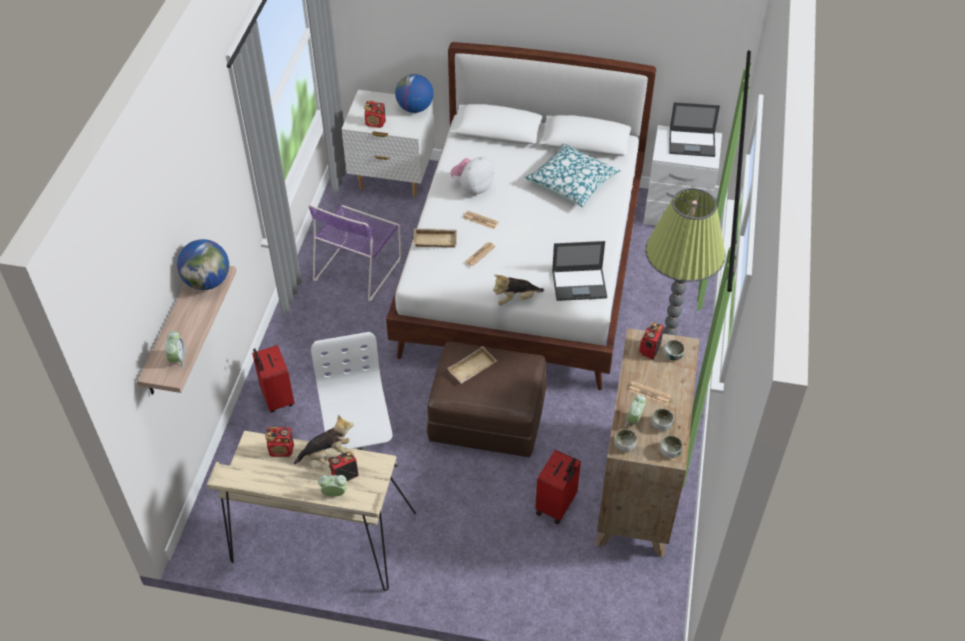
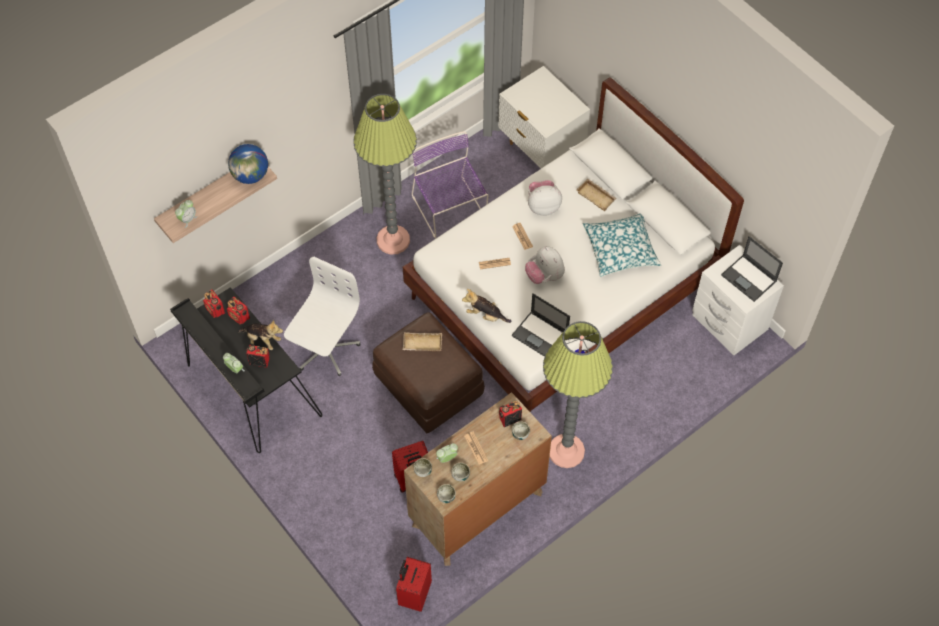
camera: 40 degrees right, 10 degrees up
(276, 398) = (309, 272): red suitcase -> red suitcase (414, 594)
(319, 539) = (250, 390): beige desk -> black desk
(331, 323) = (393, 240): none -> floor lamp
(359, 268) = (450, 209): purple chair -> purple chair turned 90 degrees clockwise
(375, 123) = (527, 105): radio -> radio (215, 310)
(414, 108) = (568, 109): globe -> none
(436, 239) = (476, 231): beige tray -> beige tray (597, 196)
(532, 238) = (544, 276): none -> plush toy

